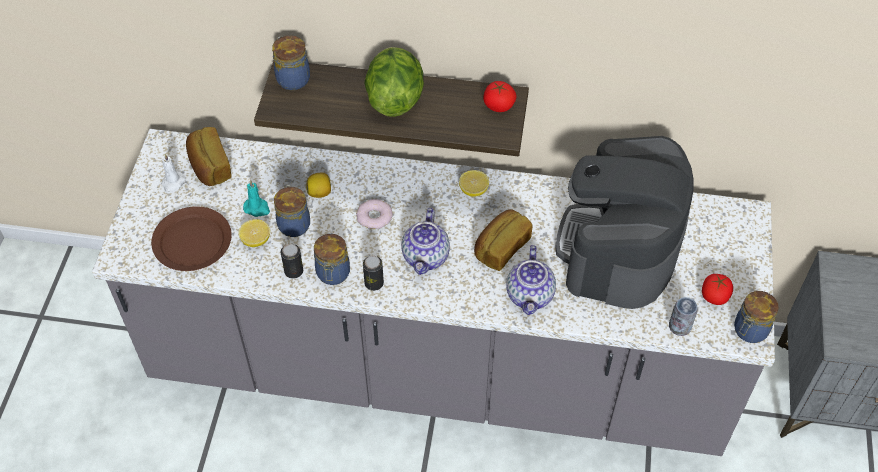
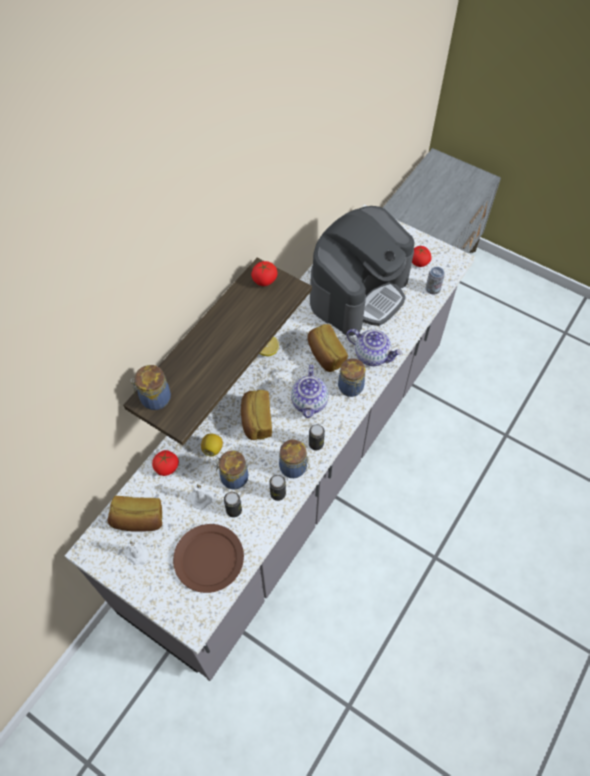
camera: 65 degrees left, 5 degrees up
(256, 240) = (234, 510): lemon -> can
(257, 208) = (202, 498): turquoise candle -> white candle
(279, 164) = (167, 467): none -> tomato
(374, 217) = (256, 421): donut -> bread
(394, 98) = (219, 339): lettuce -> none
(426, 257) = (310, 402): teapot -> teapot turned 60 degrees clockwise
(619, 247) = (359, 292): coffee machine -> coffee machine turned 90 degrees counterclockwise
(749, 331) = (451, 258): jar -> jar (351, 388)

